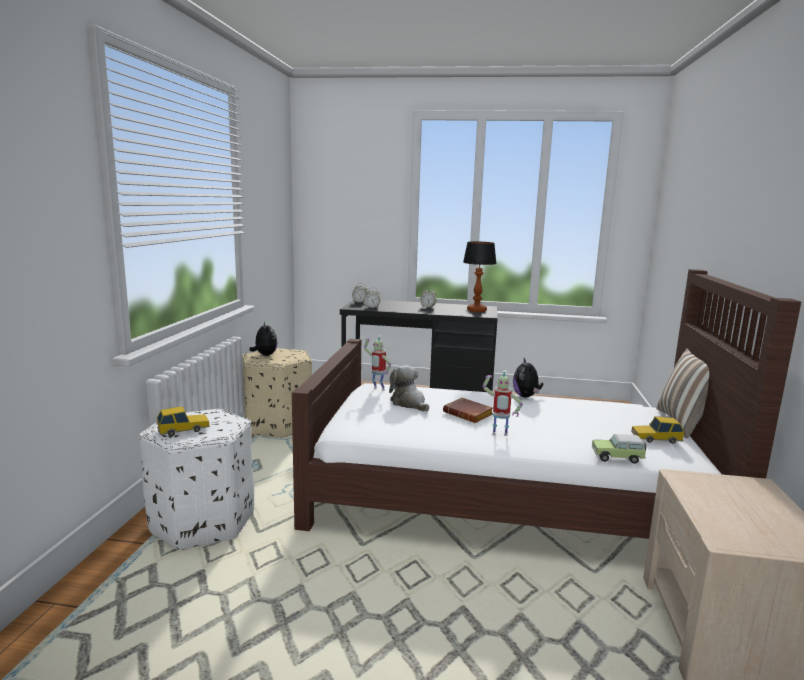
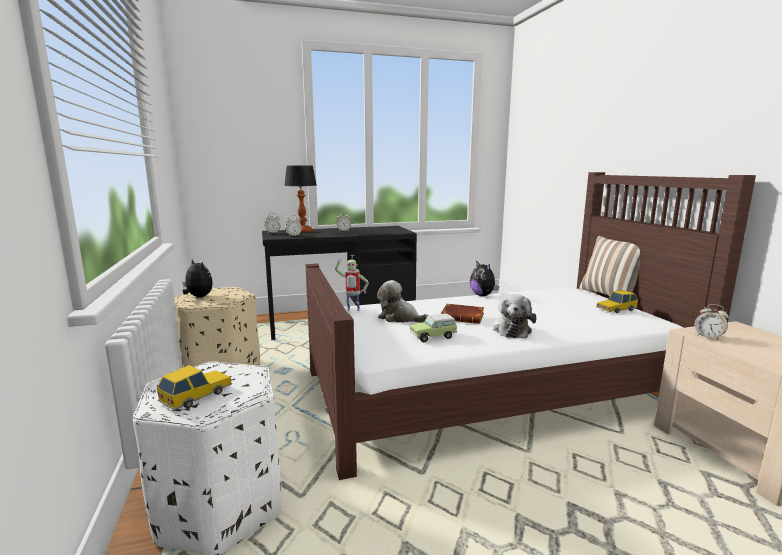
camera: 25 degrees left, 0 degrees up
(477, 310) = (389, 229): table lamp -> table lamp (303, 232)
(499, 435) = (512, 330): toy robot -> plush toy
(619, 458) = (618, 329): toy car -> toy car (434, 337)
(691, 485) = (709, 337): none -> alarm clock

